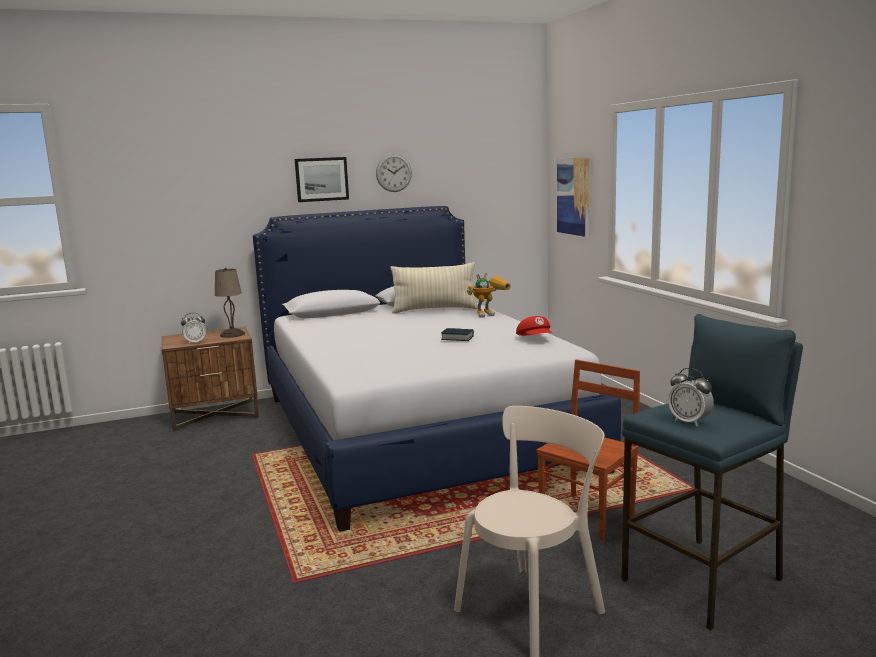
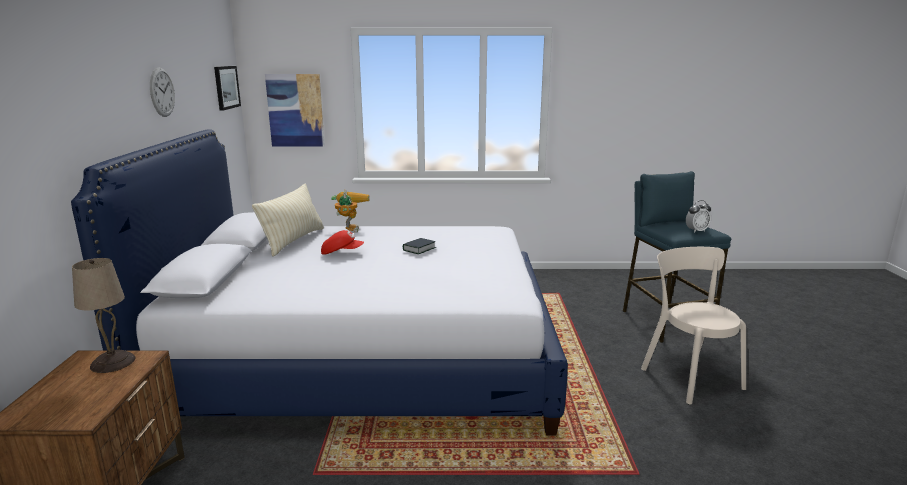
camera: 70 degrees left, 5 degrees up
(195, 342) = (107, 395): alarm clock -> none
(321, 179) = (109, 104): picture -> picture (226, 87)
(535, 339) = (458, 231): red cap -> red cap (342, 253)
(589, 517) = (579, 331): brown chair -> none

